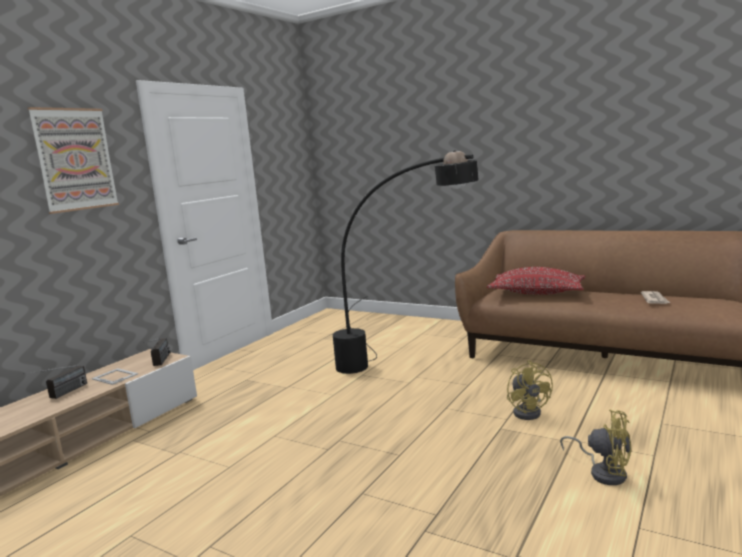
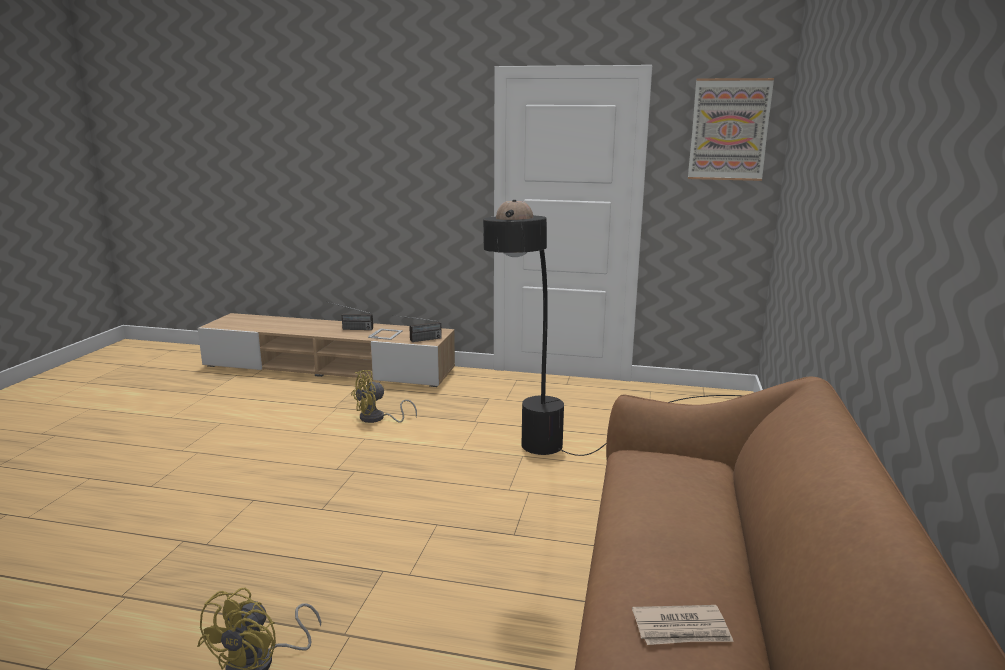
camera: 70 degrees right, 5 degrees up
(75, 159) = (418, 143): picture -> picture (729, 130)
(529, 411) = (434, 593): yellow fan -> yellow fan (377, 419)
(536, 293) = (673, 491): red pillow -> none

